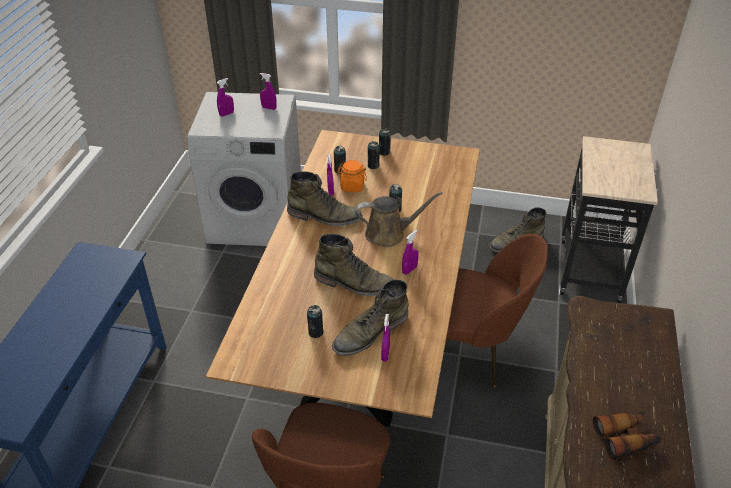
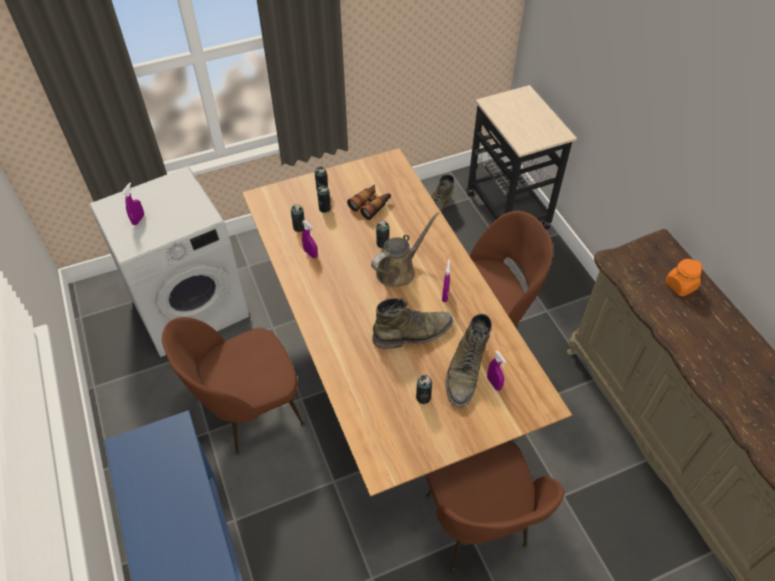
camera: 35 degrees left, 10 degrees up
(230, 315) = (250, 415): none -> brown chair
(269, 108) = (176, 193): purple spray bottle -> none
(324, 217) = (329, 282): green boot -> none
(352, 186) = (325, 239): orange jar -> orange jar (680, 286)
(625, 438) = (720, 351): binoculars -> binoculars (371, 205)

